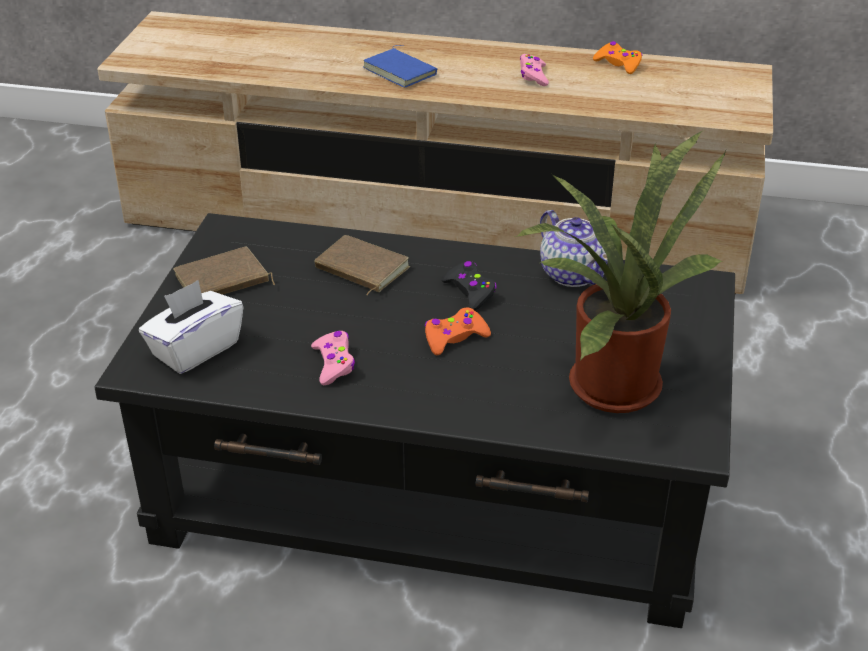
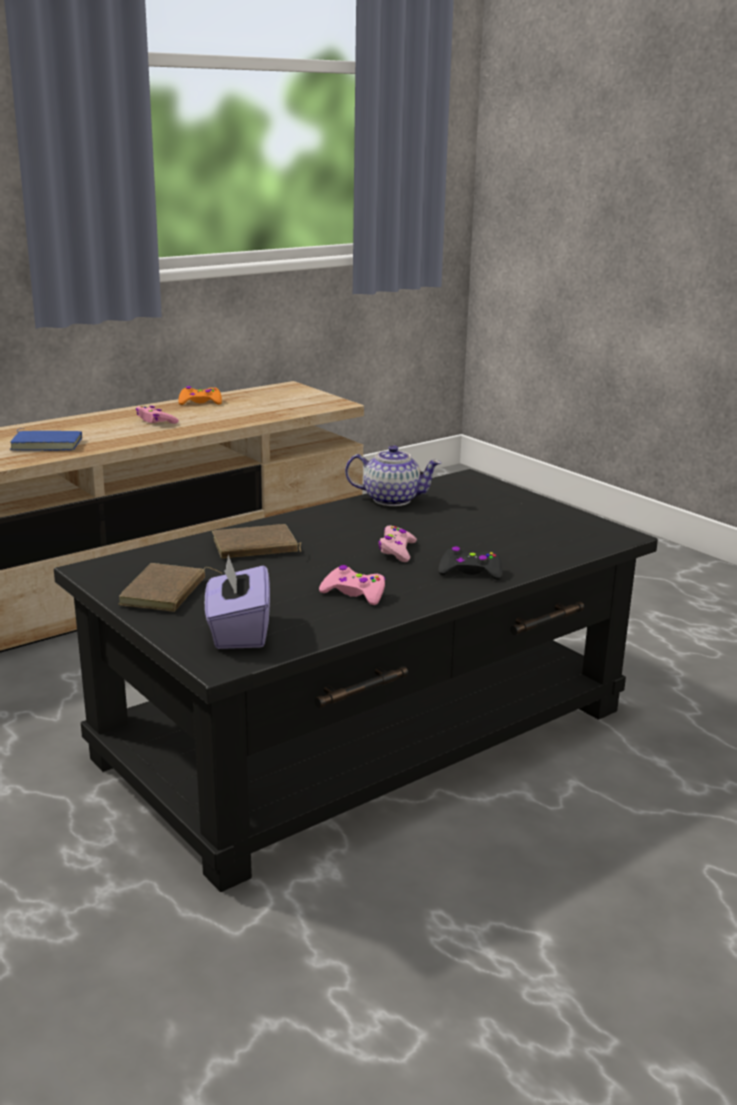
camera: 50 degrees left, 15 degrees down
(195, 349) = (238, 632): white tissue box -> purple tissue box
(454, 338) = (396, 551): orange game controller -> pink game controller
(470, 291) = (352, 529): black game controller -> black game controller (470, 572)
(608, 381) = (521, 531): potted plant -> none

